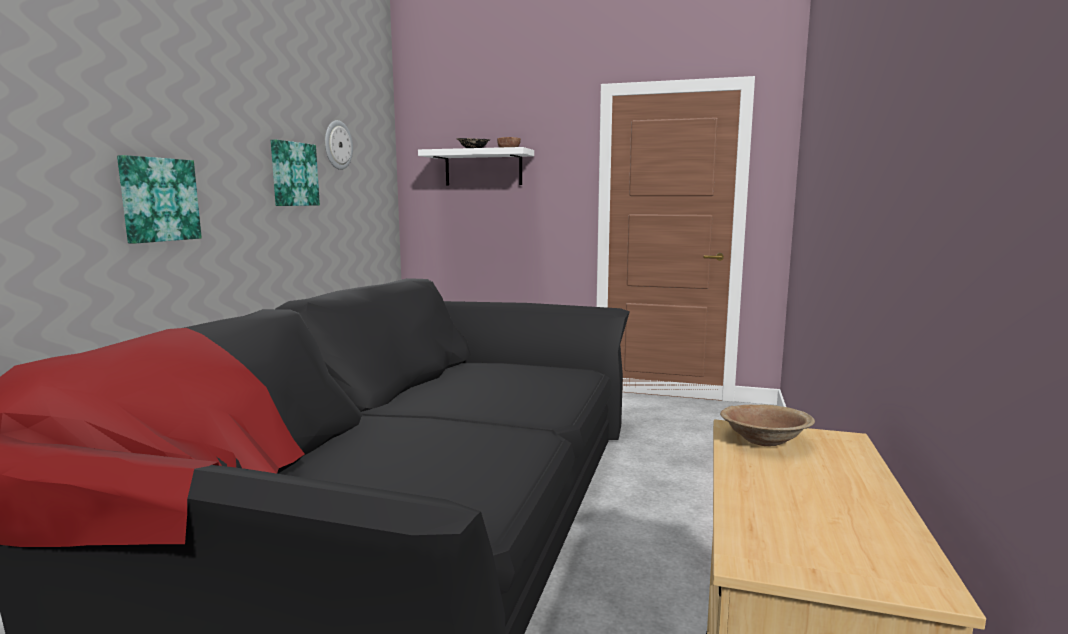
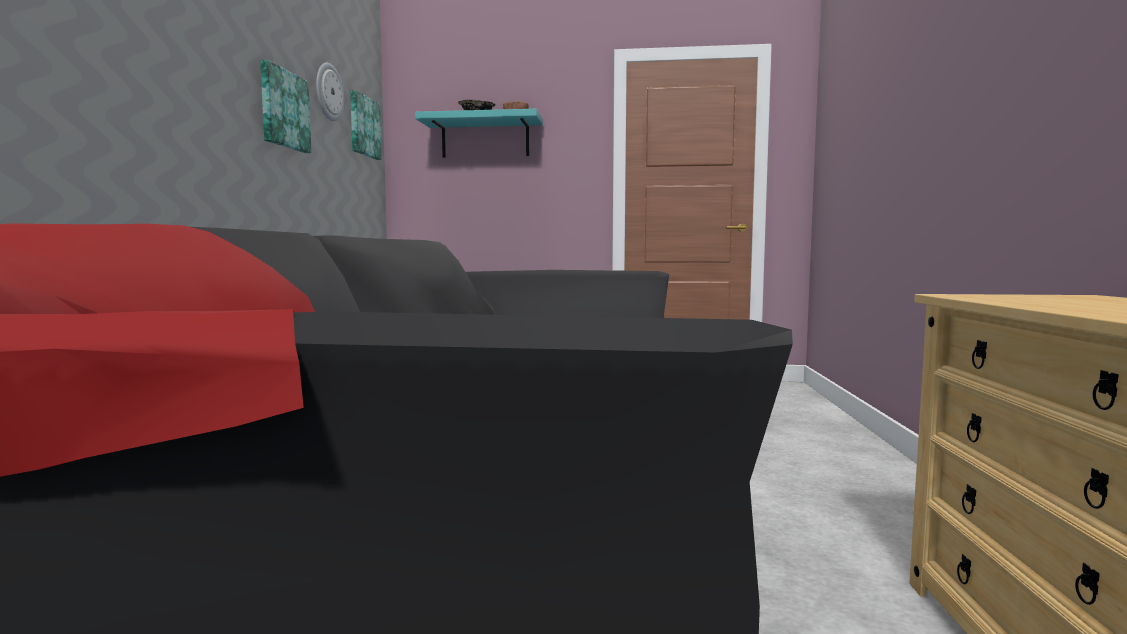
camera: 10 degrees left, 5 degrees down
(158, 199) = (128, 87): picture -> picture (363, 126)
(483, 168) = (485, 138): white shelf -> turquoise shelf
(764, 440) = (1007, 297): brown bowl -> none

